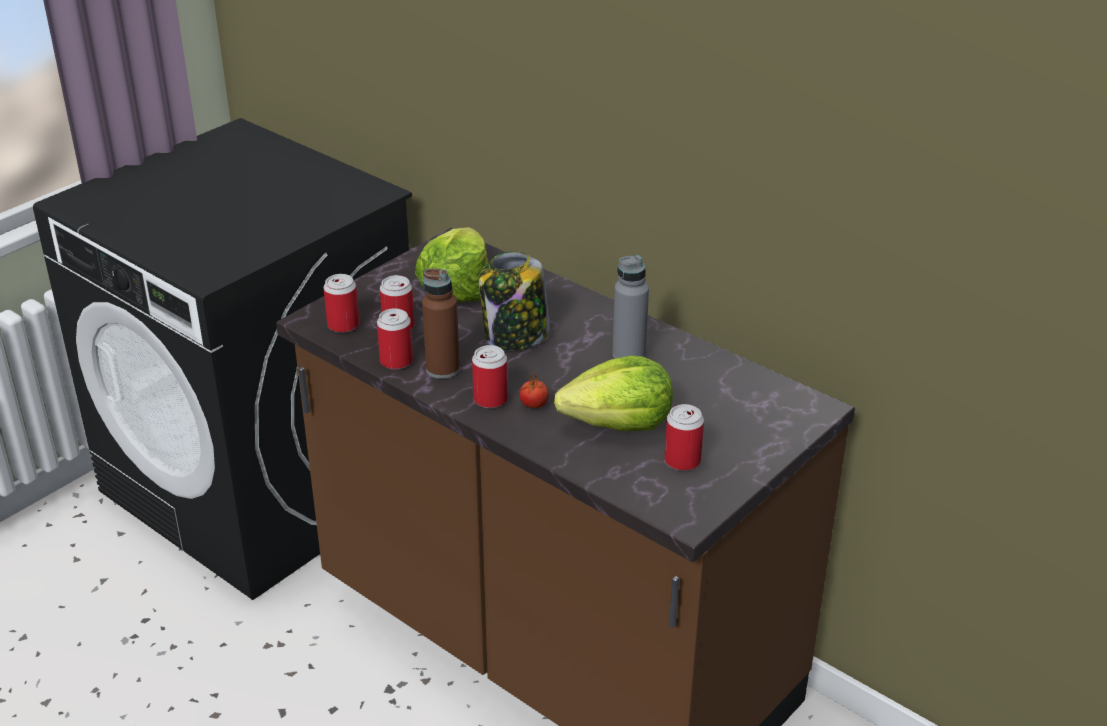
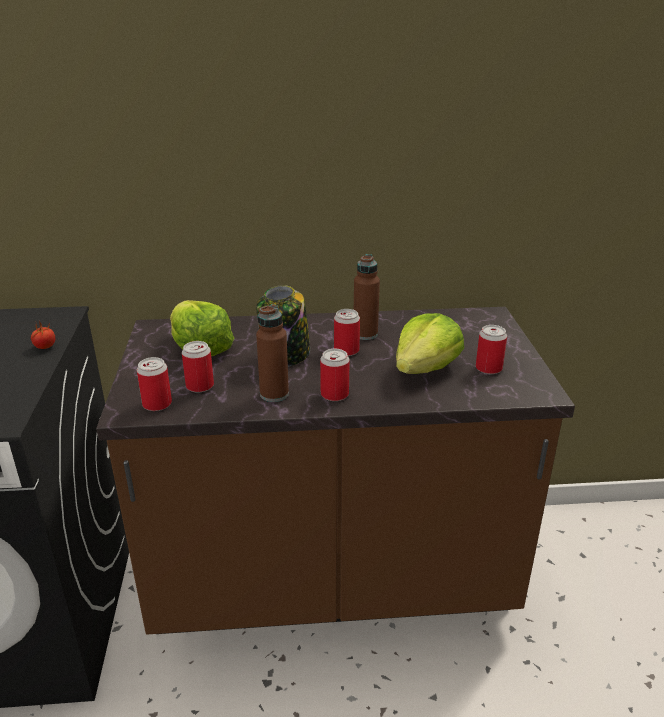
camera: 45 degrees left, 5 degrees down
(396, 361) = (235, 405): can -> can (346, 351)
(533, 405) = (364, 384): tomato -> tomato (45, 347)
(629, 355) = (365, 334): grey bottle -> brown bottle

